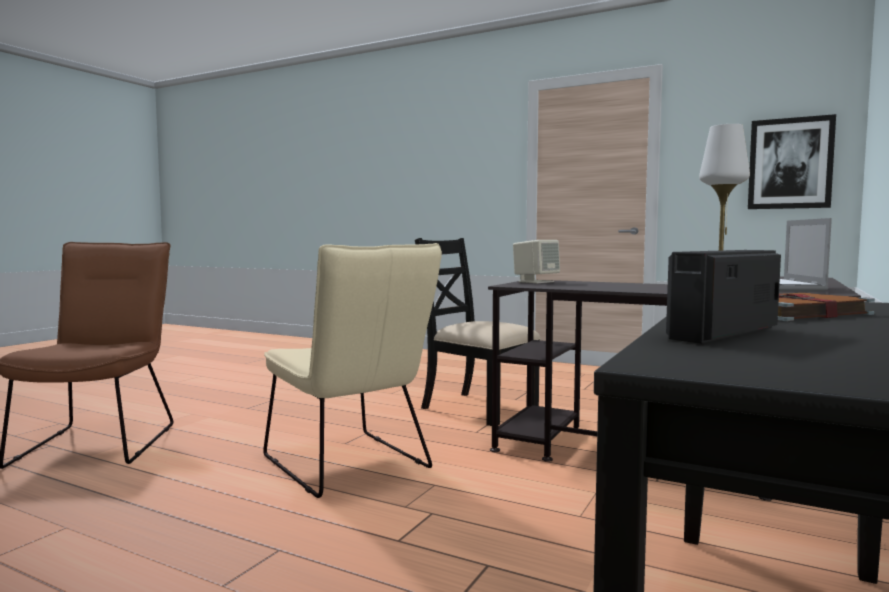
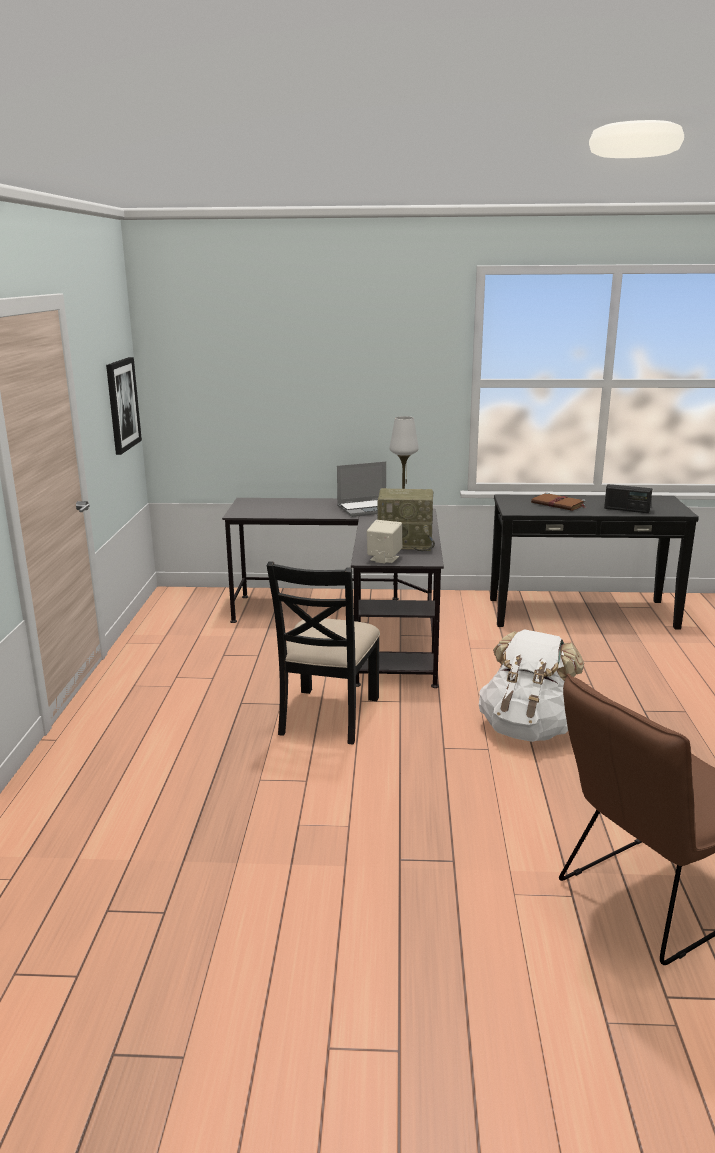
camera: 115 degrees left, 15 degrees up
(351, 466) = (527, 729): beige chair -> white backpack
(586, 286) = (406, 543): none -> radio

